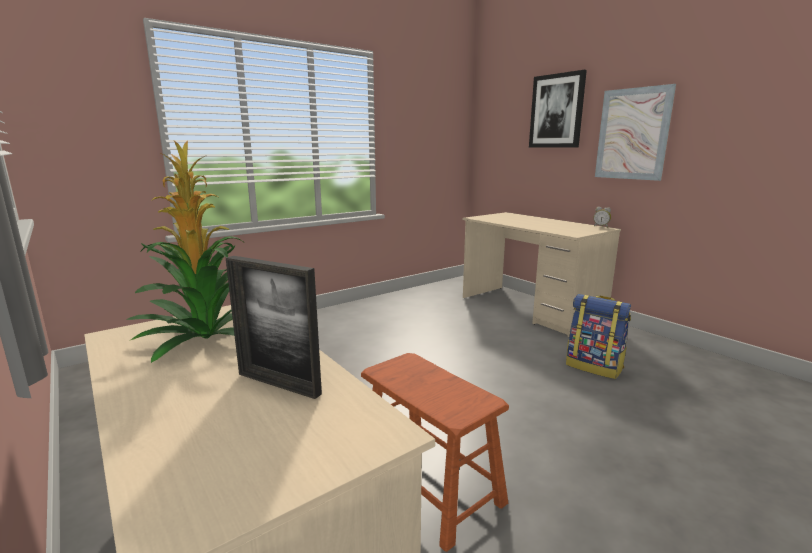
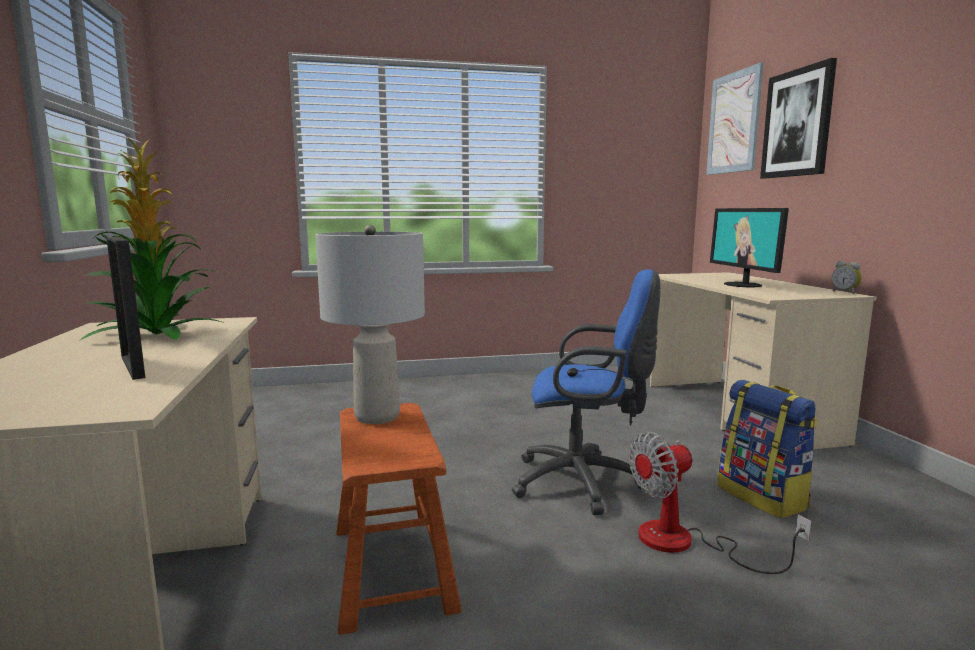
camera: 25 degrees right, 5 degrees down
(402, 371) = (376, 417): none -> grey table lamp
(490, 382) = (584, 483): none -> blue office chair
(537, 224) = (743, 285): none -> monitor
(584, 409) = (685, 543): none -> fan
(632, 134) = (898, 146): picture -> picture (734, 123)

